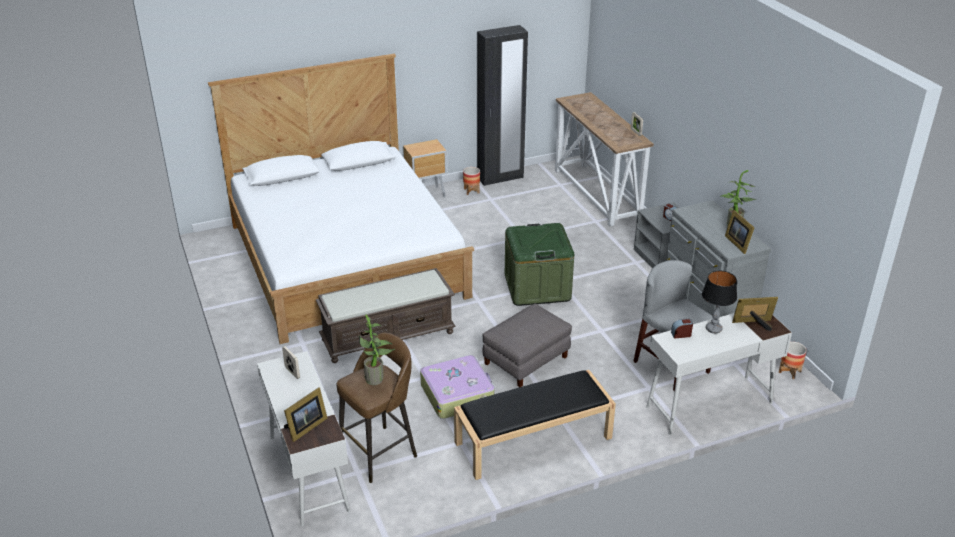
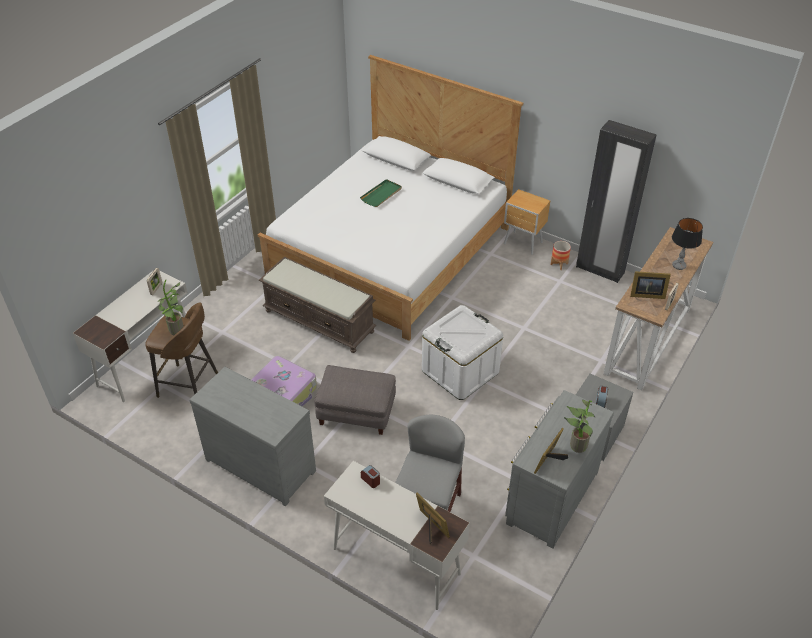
camera: 55 degrees right, 10 degrees up
(305, 428) = (102, 325): picture frame -> picture frame (646, 294)
(324, 201) = (381, 194): none -> green tray
(532, 441) = (262, 463): black bench -> grey dresser
(537, 287) = (460, 371): green storage box -> white storage box
(713, 329) = (398, 500): table lamp -> table lamp (679, 266)
(789, 372) = (498, 606): planter -> none

